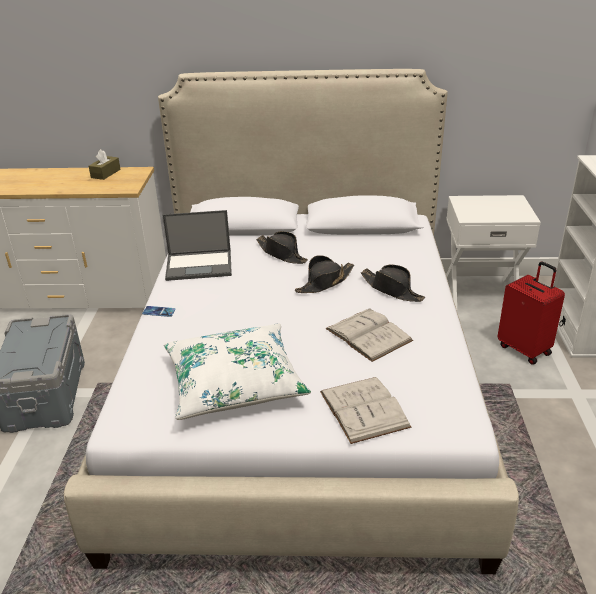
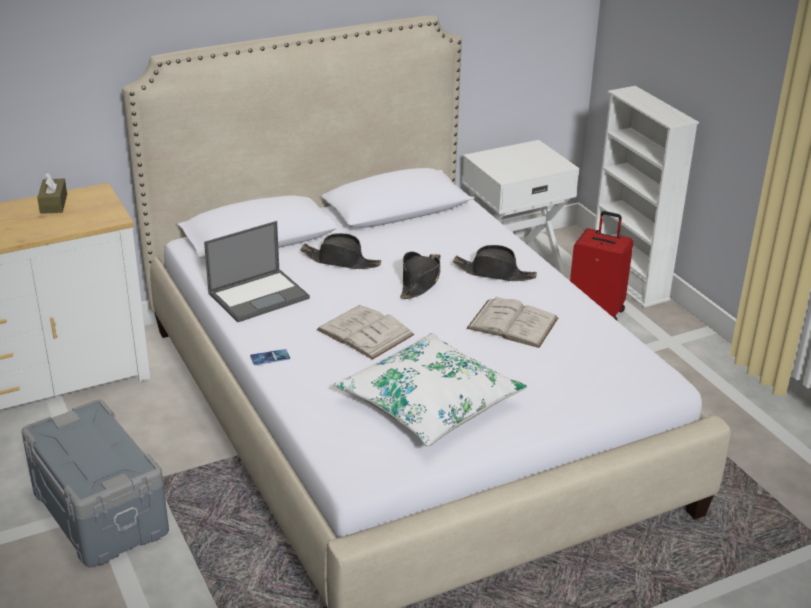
camera: 30 degrees left, 0 degrees up
(364, 409) = (570, 390): white book -> white book (365, 332)

